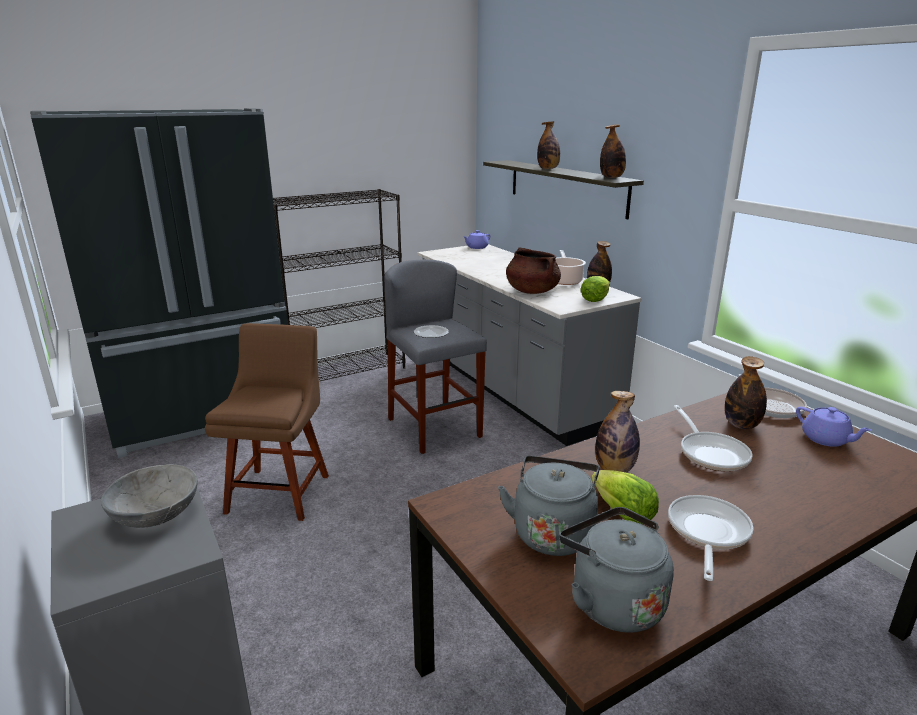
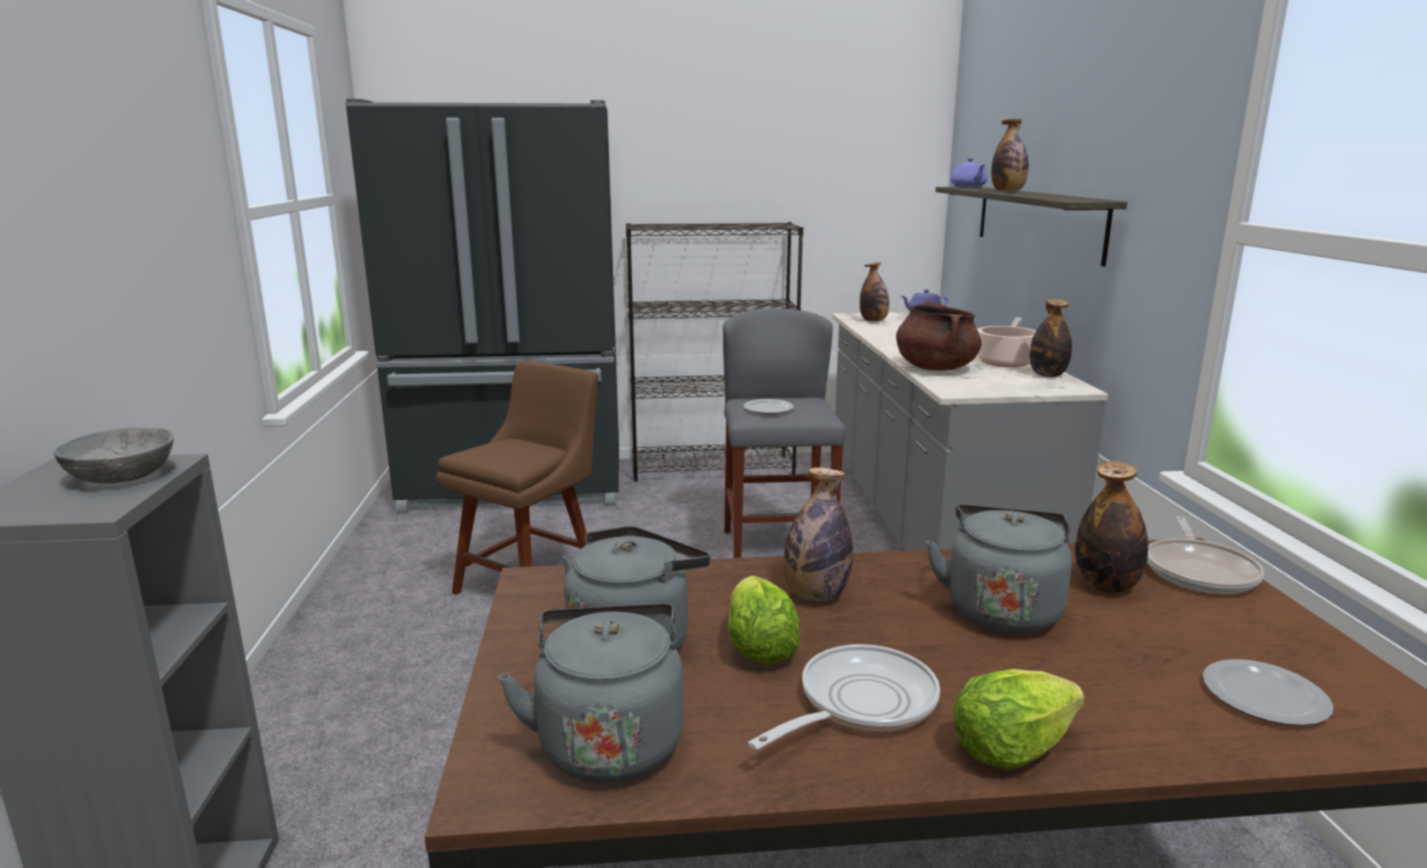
camera: 25 degrees right, 5 degrees down
(594, 299) = (1022, 387): lettuce -> lettuce (1010, 749)
(611, 177) = (1080, 198): bottle -> bottle (873, 321)
(711, 453) = (1001, 609): frying pan -> grey kettle
(826, 439) = (1253, 637): purple teapot -> purple teapot (968, 187)
(861, 473) = (1266, 697): none -> plate

